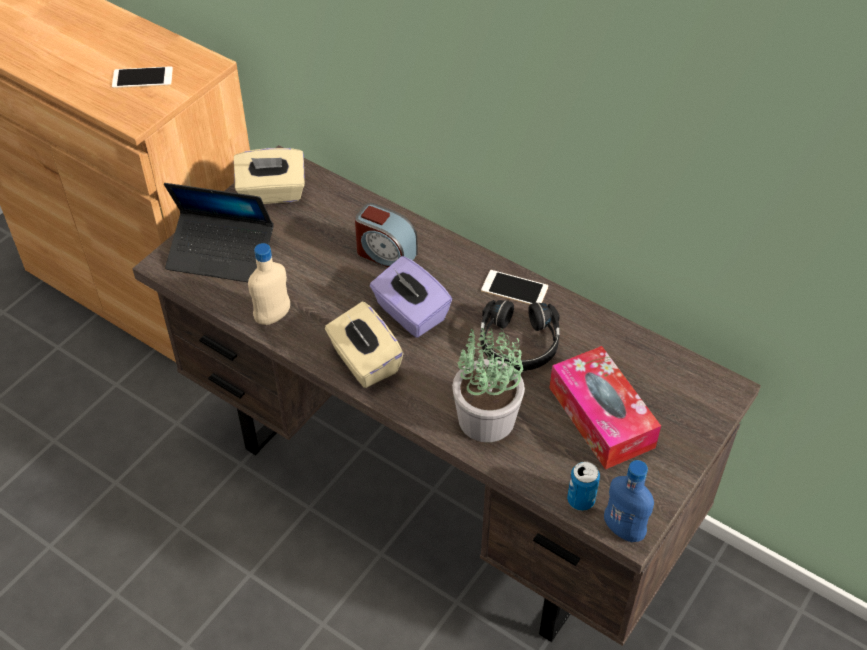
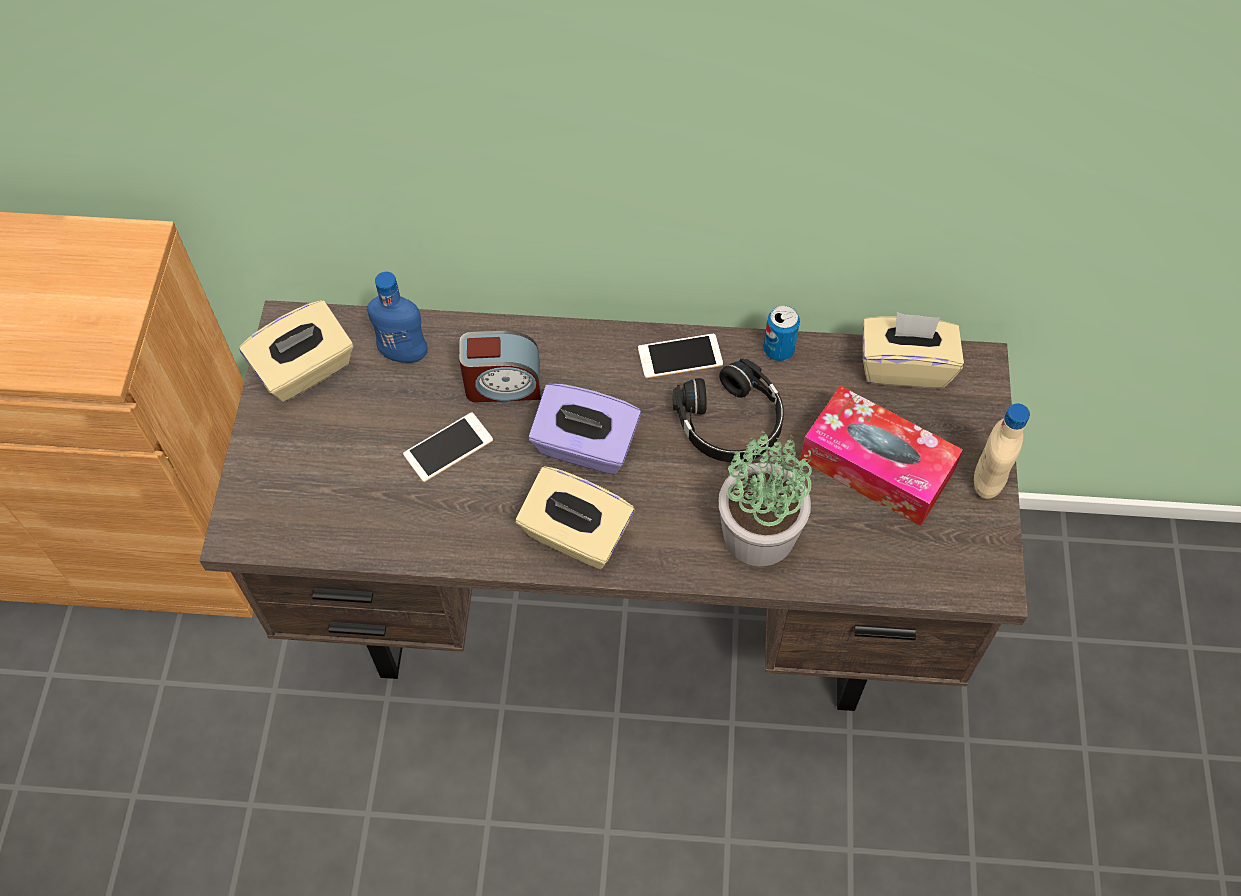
camera: 30 degrees left, 10 degrees up
(142, 78) = (62, 301): phone -> phone (448, 447)
(221, 255) = (302, 485): laptop -> none
(273, 317) = (427, 534): beige bottle -> beige bottle (988, 481)
(580, 500) = (920, 576): can -> can (778, 350)
(623, 529) = (984, 585): blue bottle -> blue bottle (404, 354)
(670, 365) = (904, 366): none -> beige tissue box

